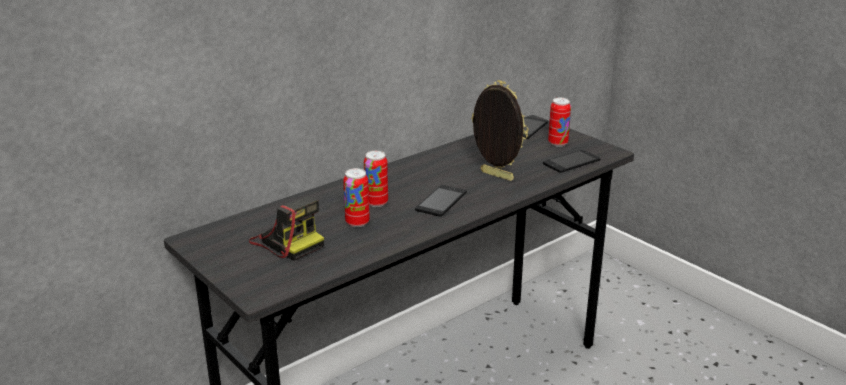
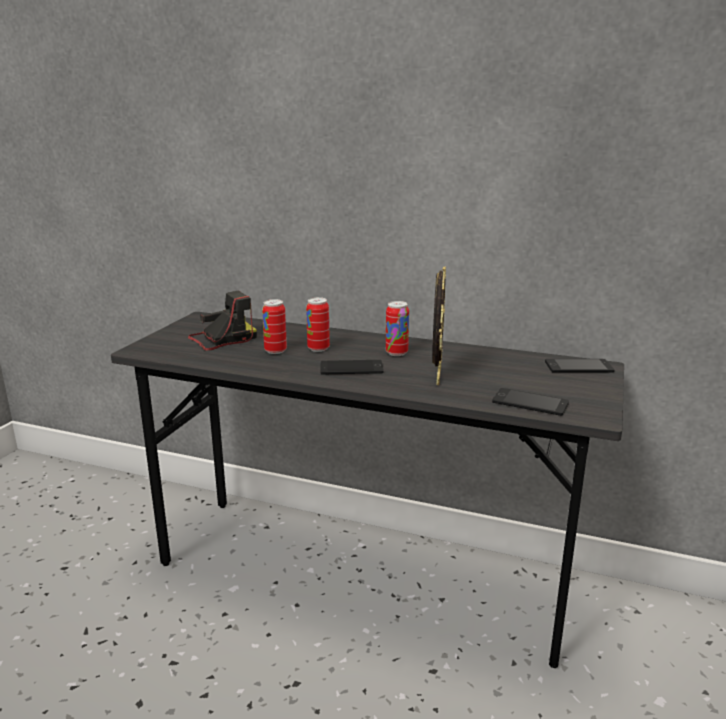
camera: 60 degrees right, 5 degrees down
(287, 242) = (222, 339): camera -> camera turned 135 degrees counterclockwise
(557, 143) = (567, 387): can -> can (396, 353)

